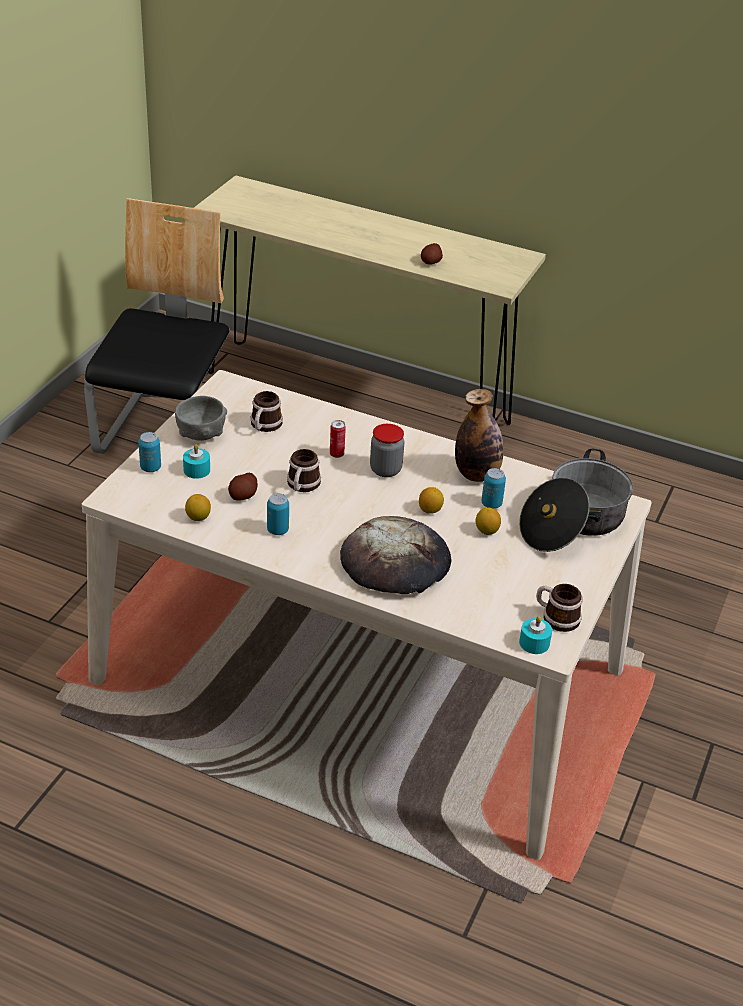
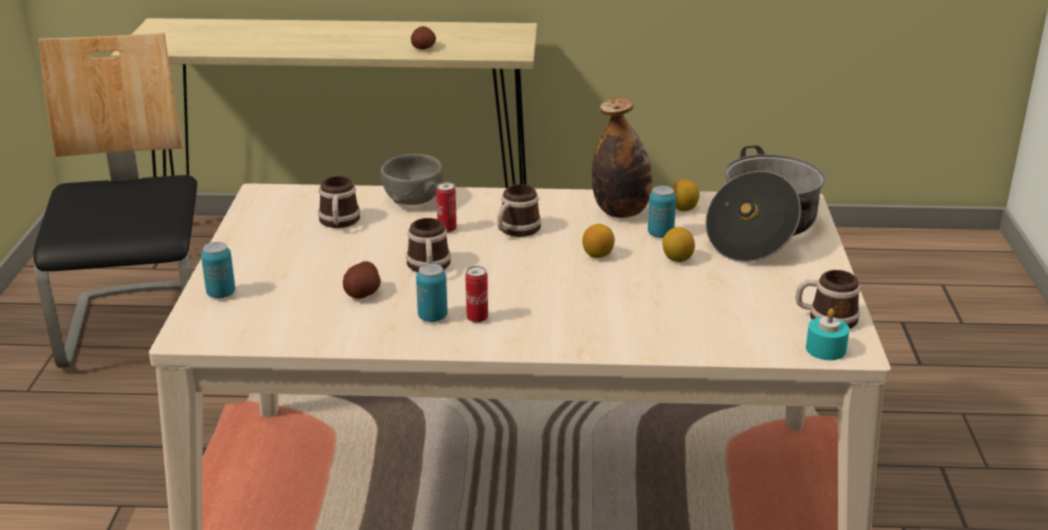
camera: 20 degrees left, 10 degrees down
(197, 470) = (284, 282): turquoise candle -> none
(198, 517) = (320, 329): lemon -> lemon (683, 209)
(201, 434) = (264, 246): grey bowl -> grey bowl (413, 200)
(307, 540) = (477, 318): none -> can
(385, 470) = (515, 230): jar -> mug
(396, 562) = (601, 313): bread -> none

